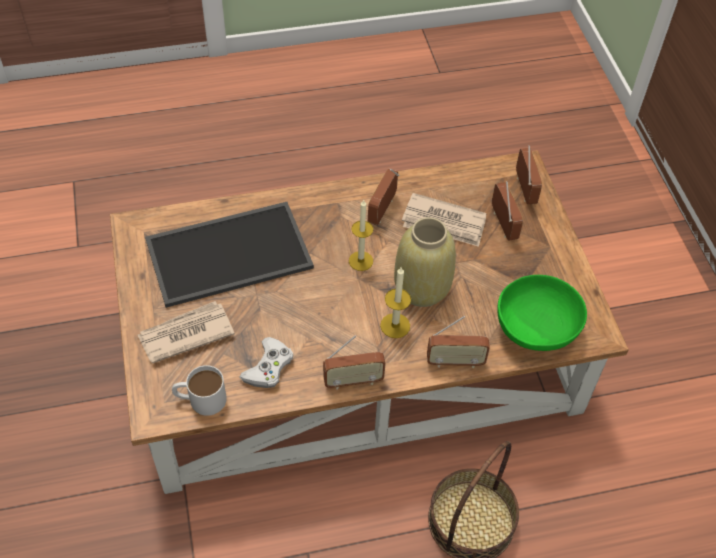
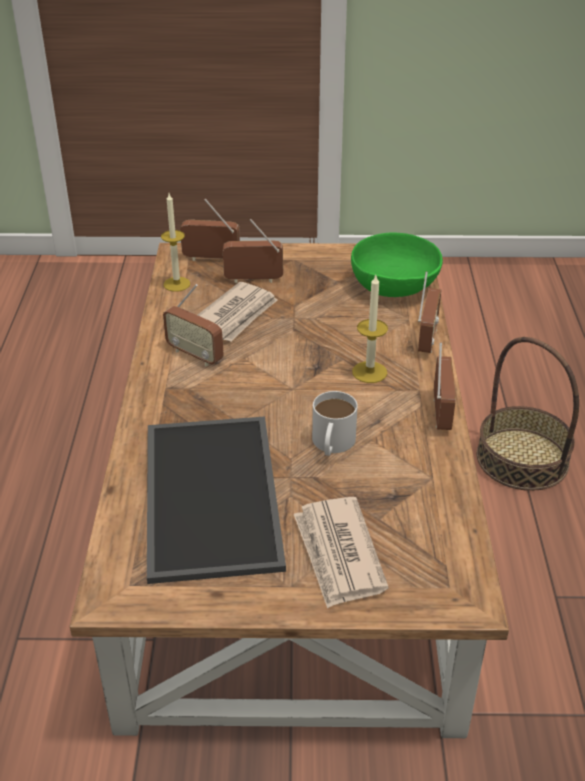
camera: 75 degrees left, 15 degrees down
(200, 399) = (449, 549): white mug -> white mug (332, 444)
(268, 367) = (409, 479): white game controller -> none
(361, 261) = (267, 383): candle -> candle (177, 284)
(421, 288) = (322, 346): beige vase -> none

